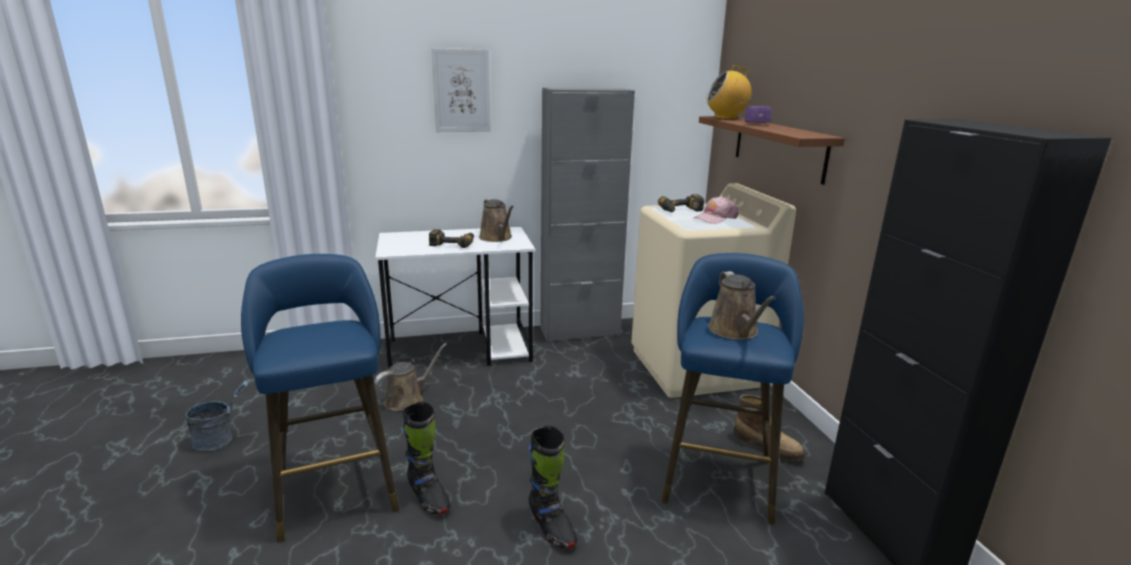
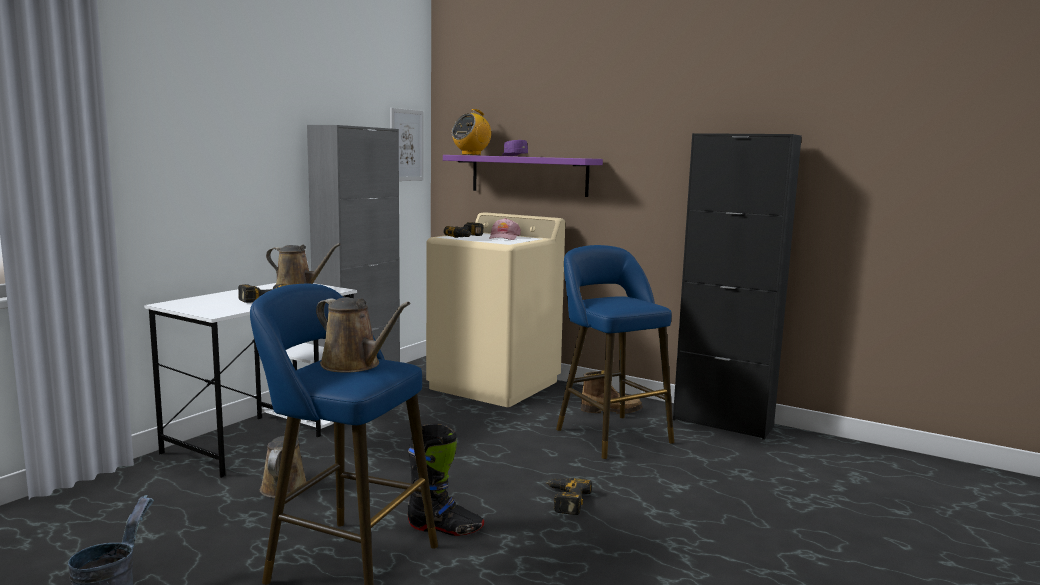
camera: 45 degrees left, 10 degrees down
(461, 91) = (230, 125): picture -> picture (406, 145)
(551, 527) = (564, 500): black boot -> power drill
(735, 331) = (618, 301): brown watering can -> brown watering can (354, 365)
(778, 147) = (528, 175): brown shelf -> purple shelf

